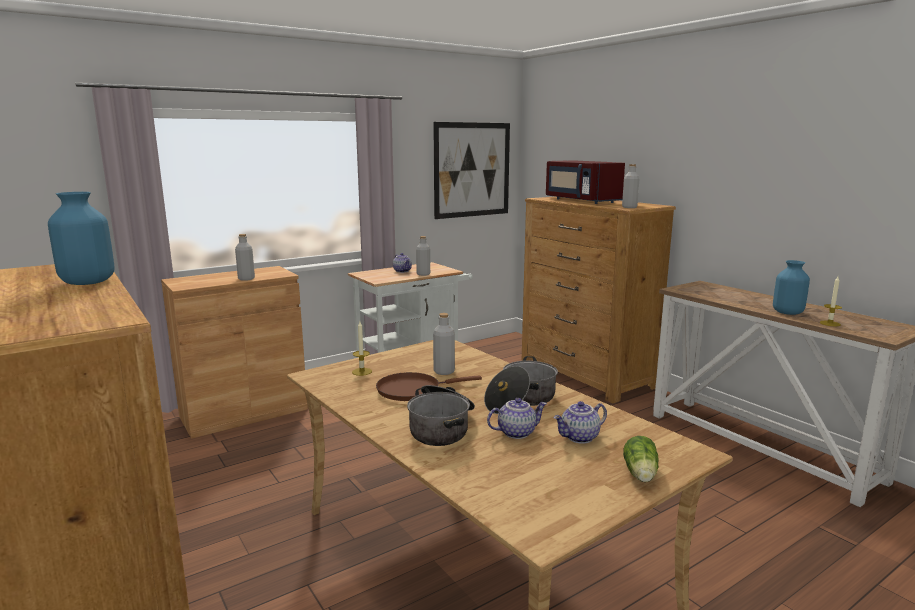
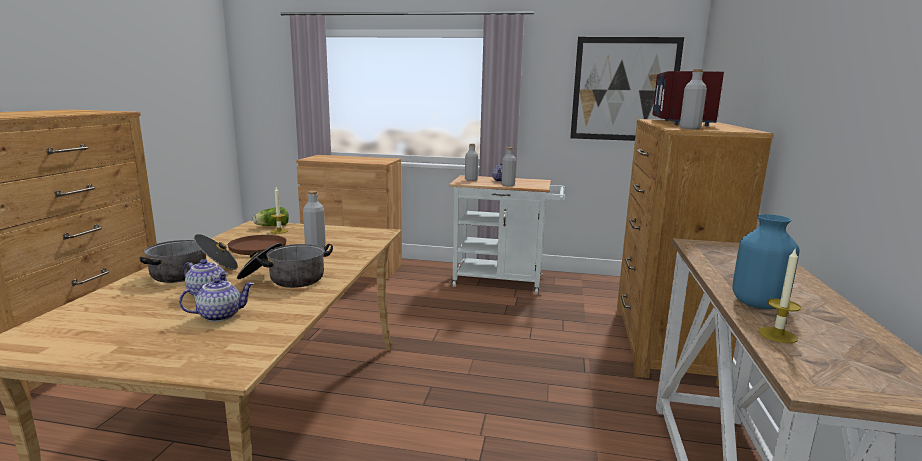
camera: 45 degrees right, 0 degrees up
(87, 282) = (60, 113): blue vase -> none
(246, 279) = (352, 161): grey bottle -> grey bottle (471, 180)
(579, 438) = (220, 315): teapot -> teapot turned 135 degrees clockwise
(640, 475) = (152, 355): lettuce -> lettuce (271, 226)

